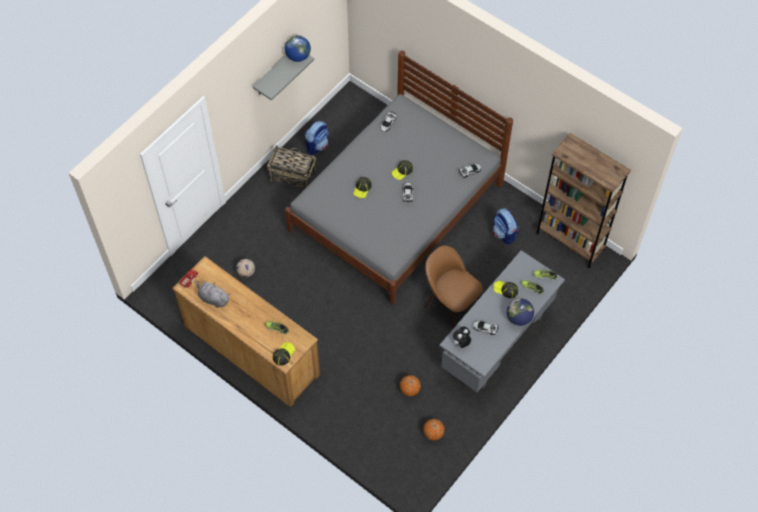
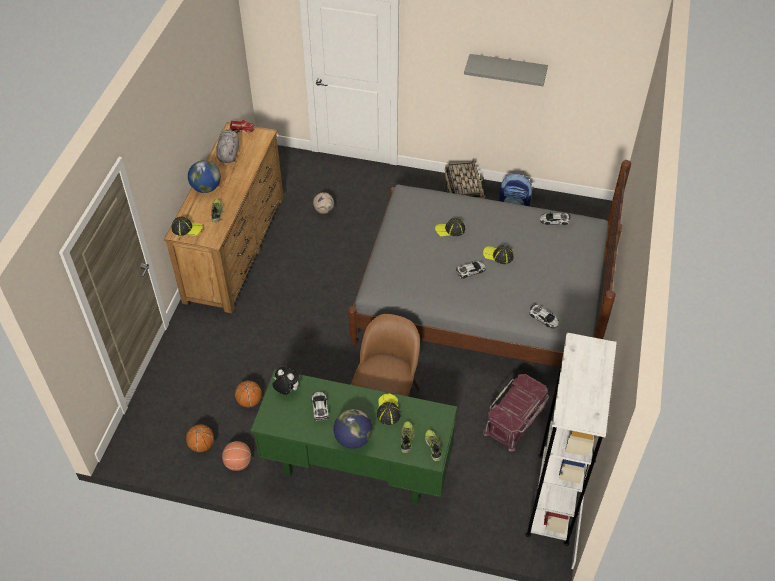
camera: 65 degrees right, 10 degrees down
(298, 56) = (535, 71): globe -> globe (206, 188)
(459, 414) = (238, 463): none -> basketball
(497, 342) = (356, 468): grey desk -> green desk
(504, 234) = (515, 420): backpack -> red storage box
(570, 241) = (553, 498): brown bookcase -> white bookcase

